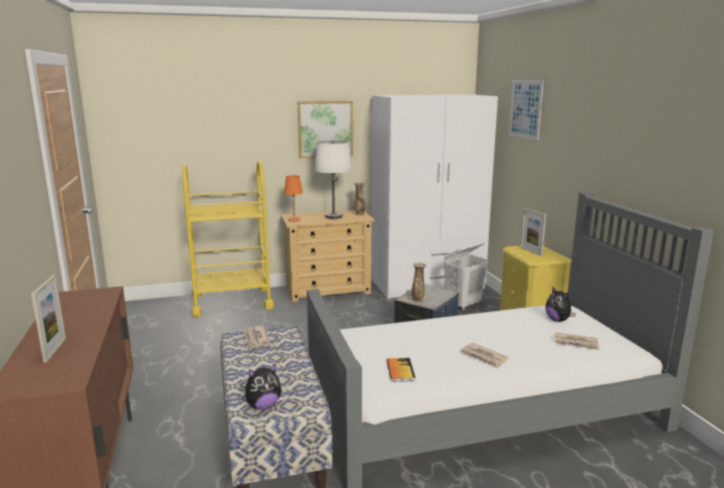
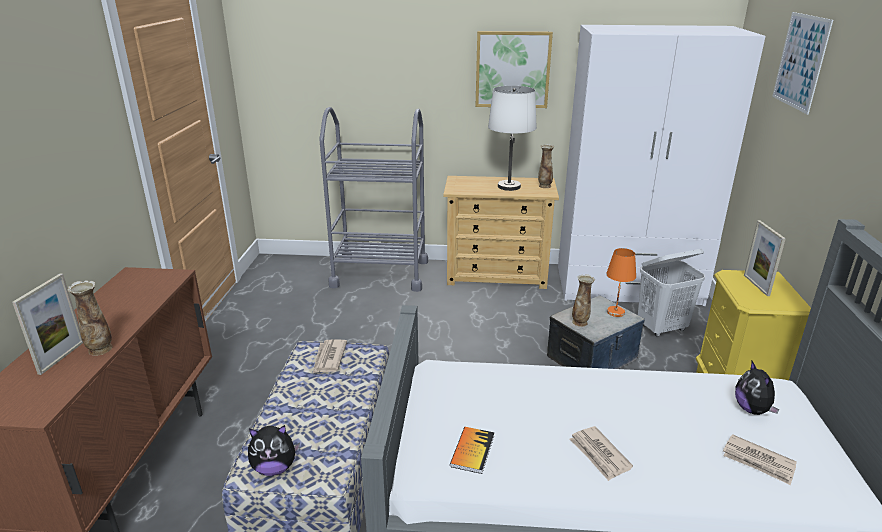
camera: 20 degrees right, 10 degrees up
(87, 340) = (100, 350): none -> vase
(232, 302) = (380, 273): yellow cart -> grey cart
(294, 220) = (457, 187): orange table lamp -> orange table lamp (616, 312)

